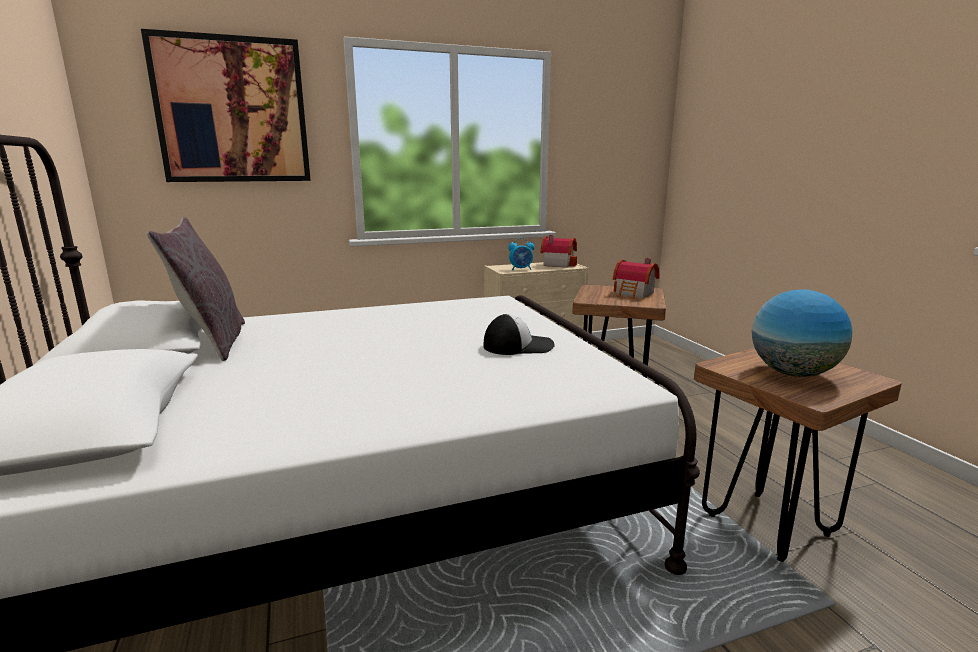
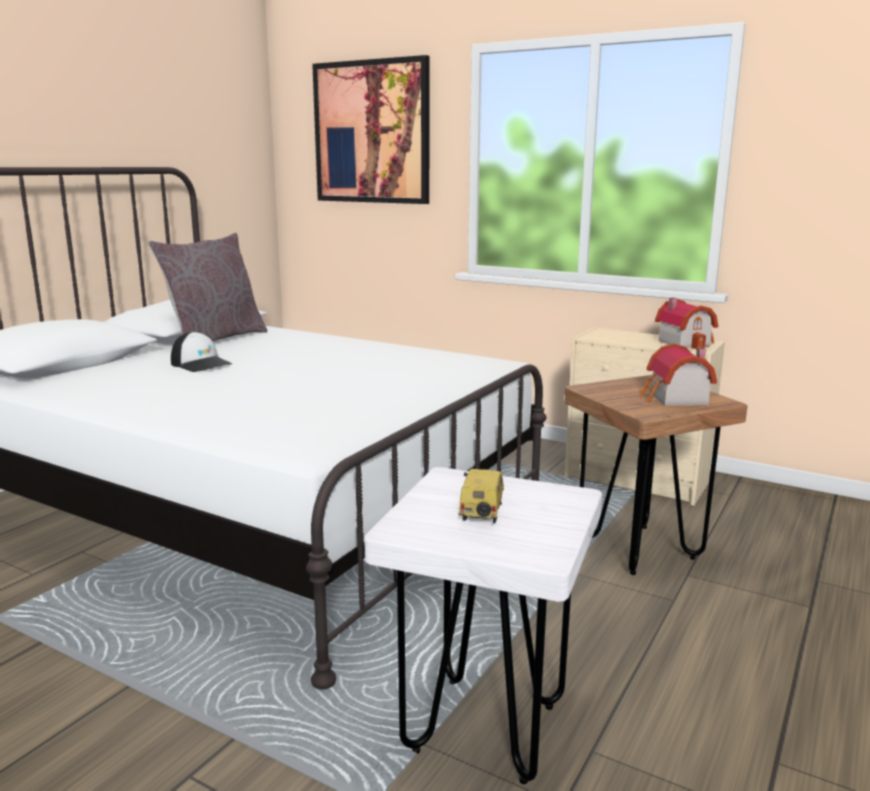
camera: 50 degrees right, 0 degrees up
(518, 346) = (352, 399): cap -> cap (201, 364)
(521, 269) = (616, 338): alarm clock -> none
(767, 525) = (484, 728): brown stool -> white stool
(792, 373) = (481, 512): globe -> toy car

